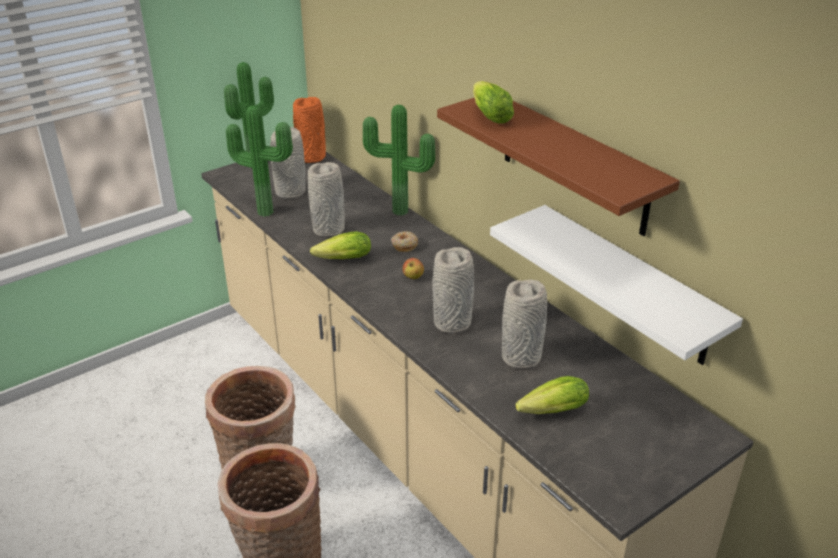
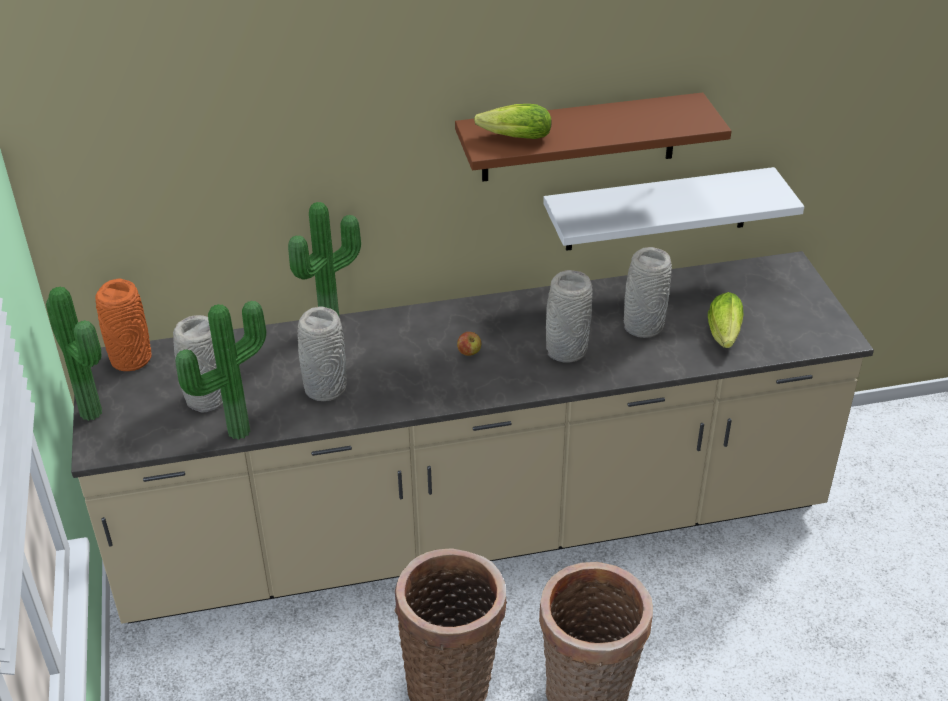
camera: 65 degrees left, 5 degrees up
(341, 260) = (397, 395): lettuce -> none
(404, 245) = (404, 341): donut -> none

